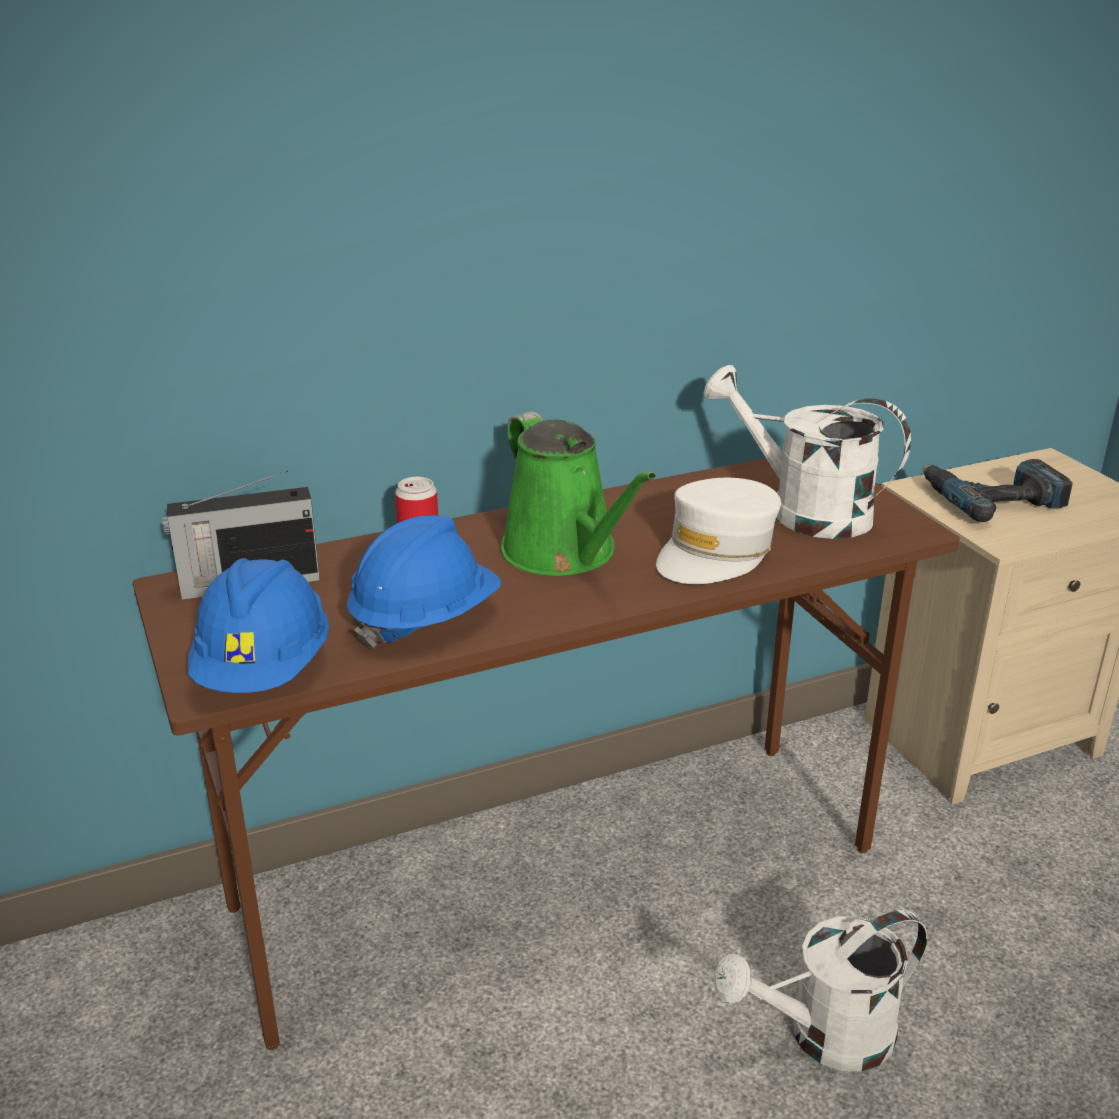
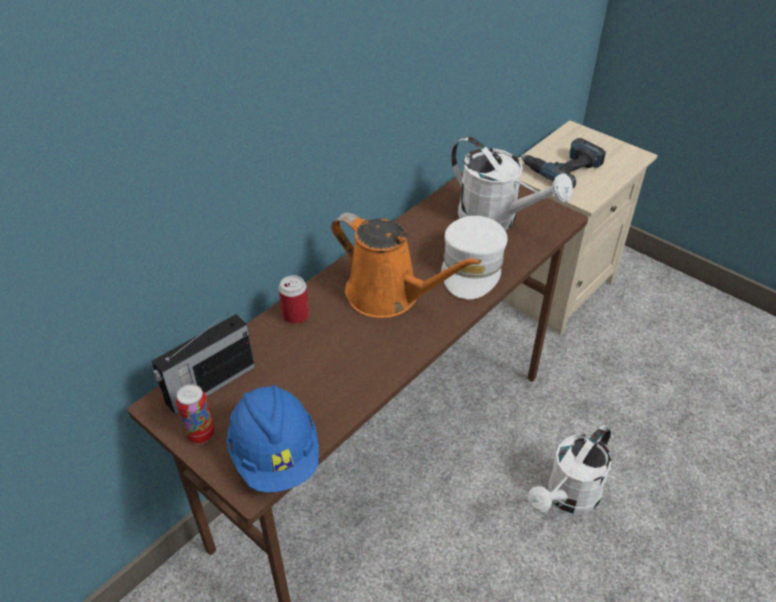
camera: 25 degrees left, 15 degrees up
(193, 625) = (201, 434): none -> can
(424, 619) = (344, 377): blue hard hat -> none
(565, 553) = (389, 295): green watering can -> orange watering can
(803, 511) = (497, 220): white watering can -> white watering can turned 150 degrees counterclockwise

